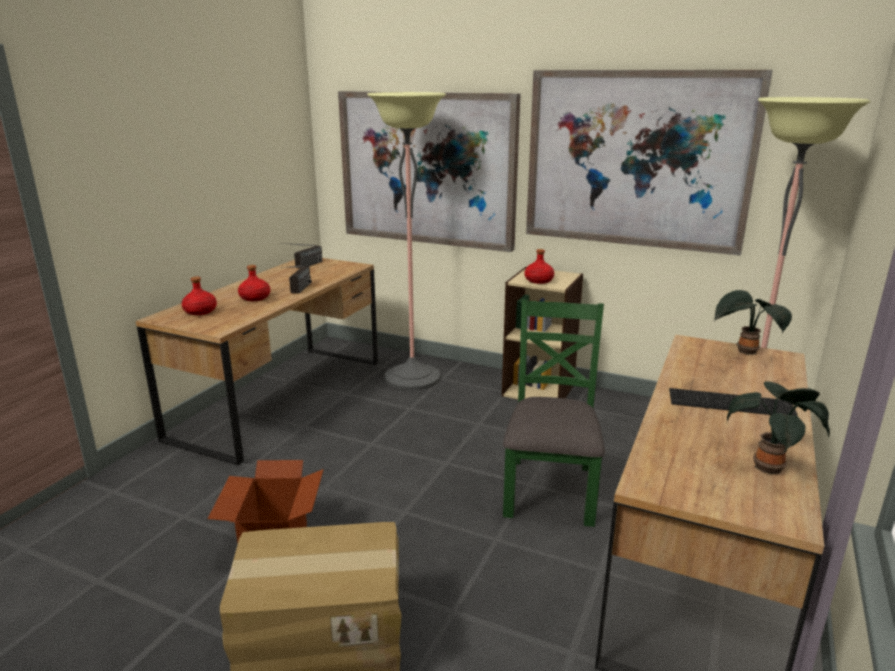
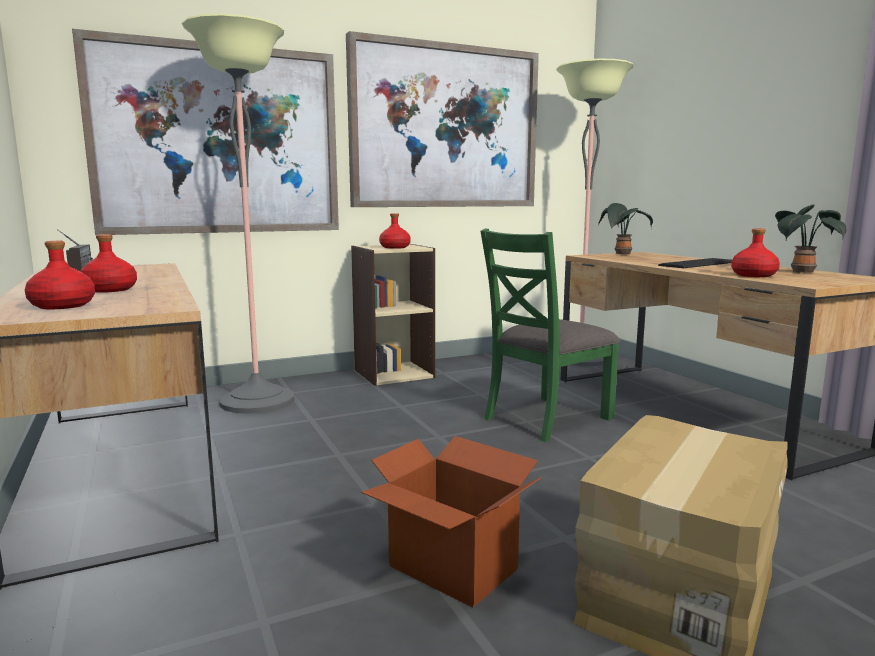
camera: 50 degrees left, 10 degrees down
(298, 291) = (155, 280): radio -> none
(549, 490) = (546, 418): green chair -> green chair turned 90 degrees counterclockwise
(675, 447) = (754, 275): none -> red bottle

